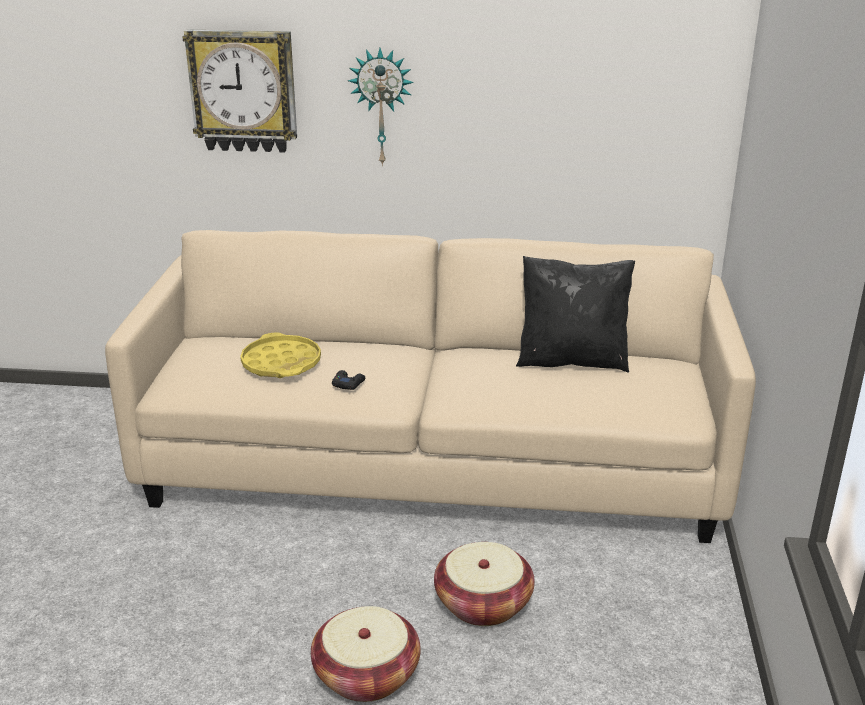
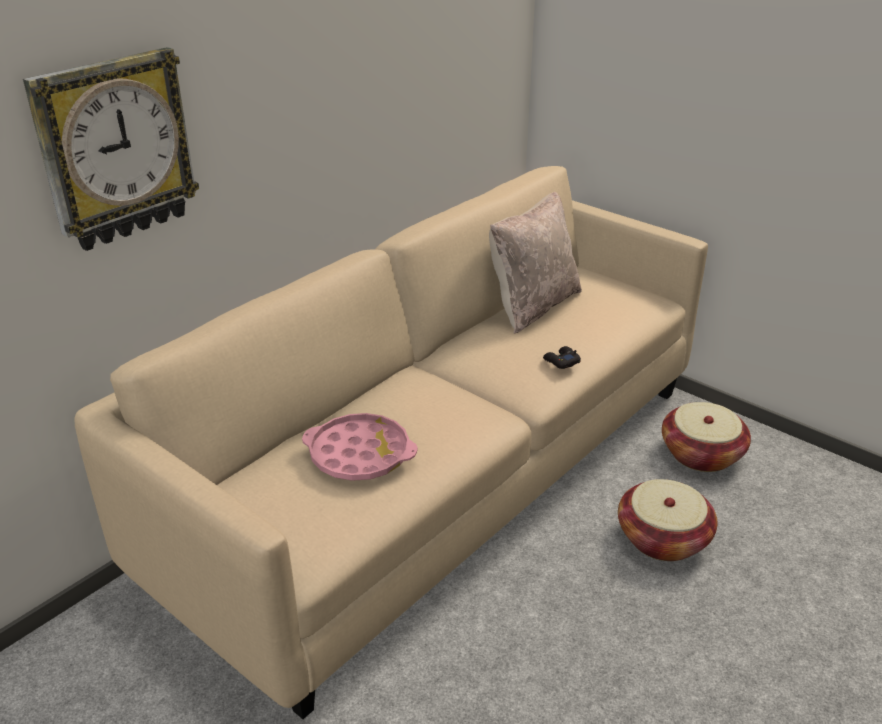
camera: 55 degrees left, 5 degrees up
(281, 363) = (360, 454): yellow tray -> pink tray
(348, 384) = (450, 429): black game controller -> black game controller (561, 361)
(366, 675) = (712, 653): basket -> basket (701, 454)
(381, 107) = (274, 118): wall clock -> none
(572, 360) = (532, 306): black pillow -> beige pillow

